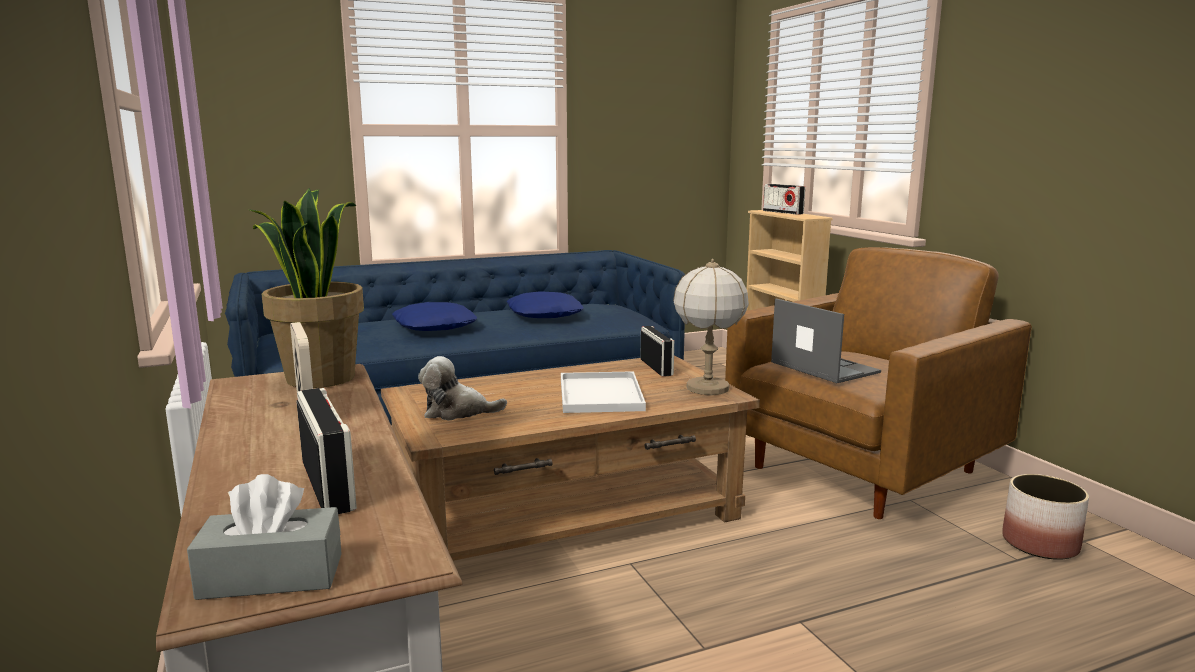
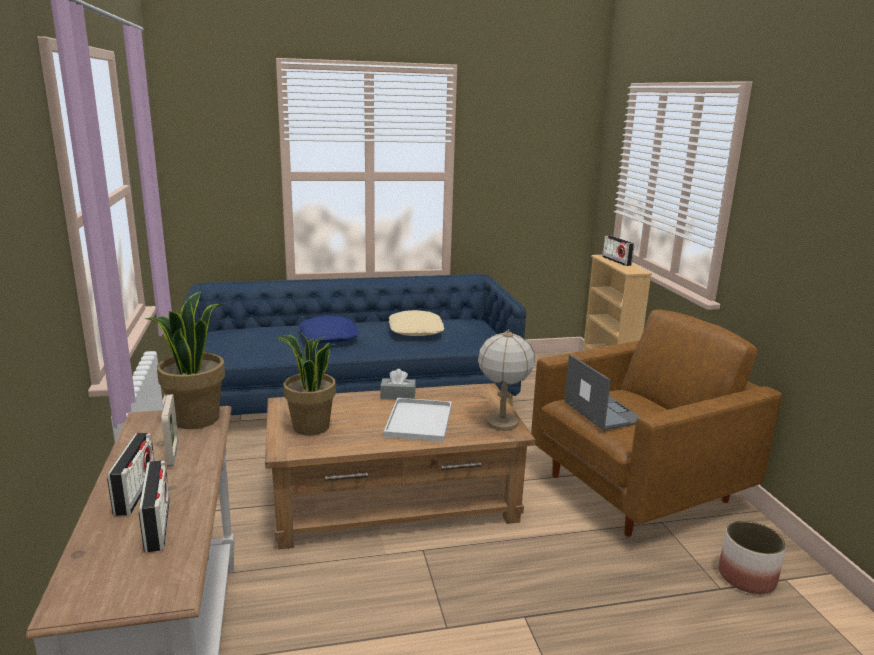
camera: 10 degrees right, 5 degrees up
(271, 576) = (97, 596): grey tissue box -> grey tissue box (398, 396)
(457, 412) = (310, 427): plush toy -> potted plant
(545, 314) = (416, 330): blue pillow -> beige pillow
(656, 367) = (474, 396): radio -> radio (135, 492)

